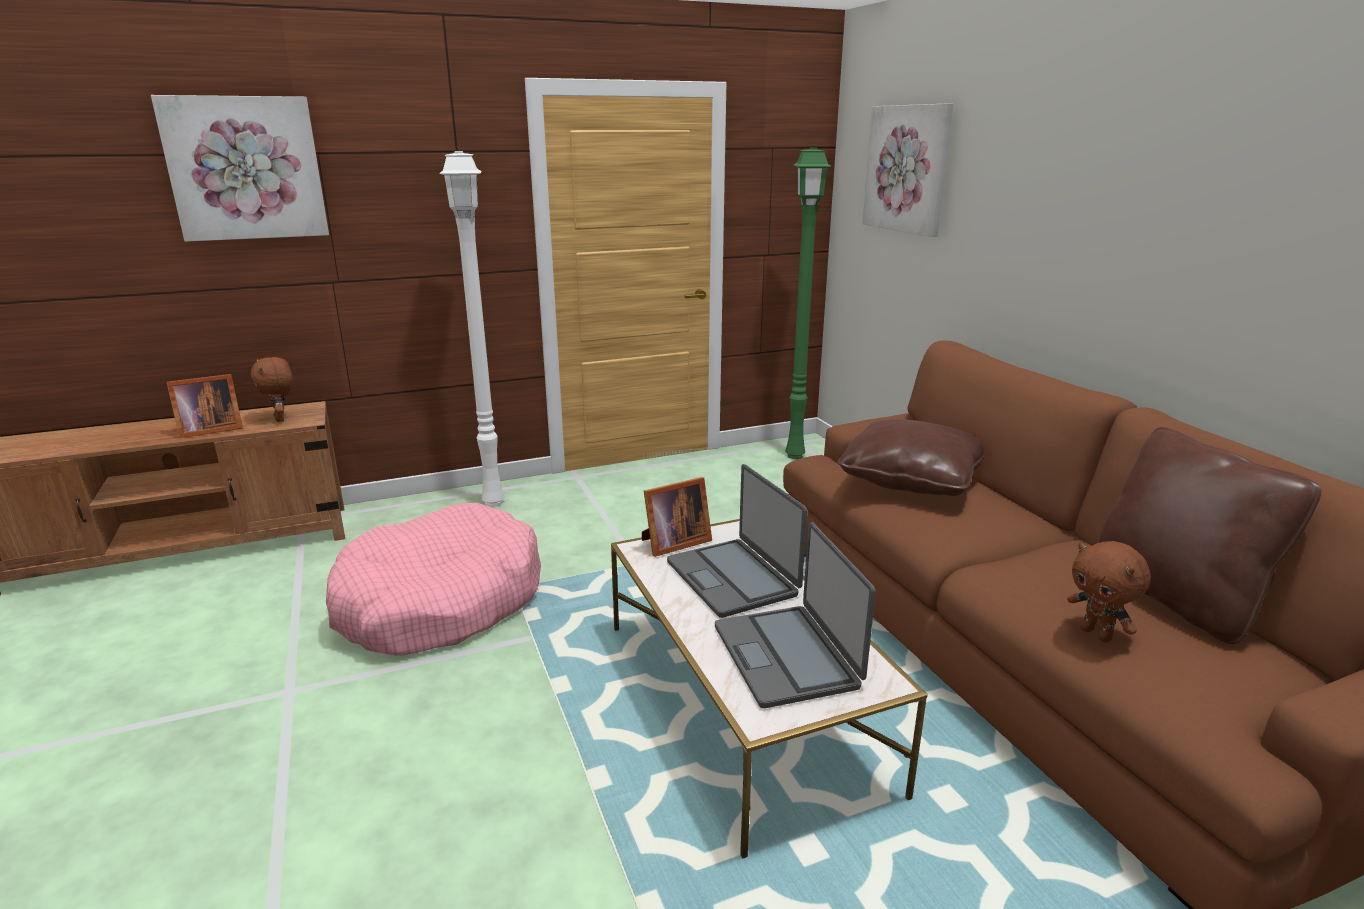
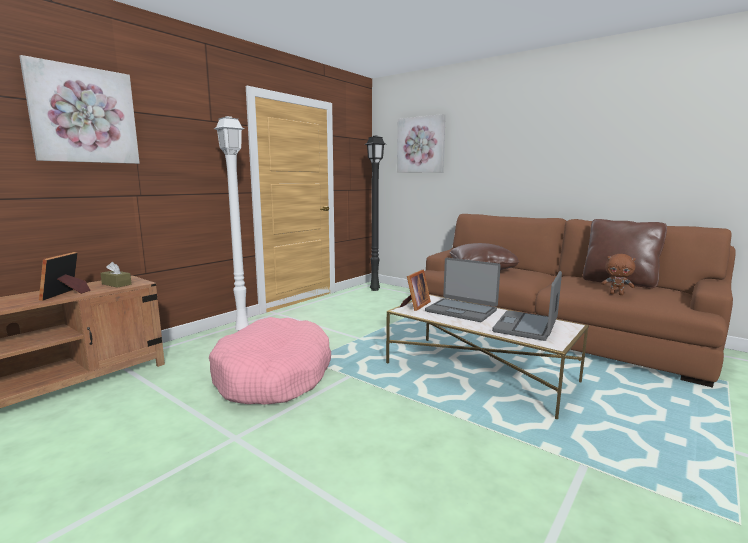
camera: 30 degrees left, 10 degrees down
(208, 430) = (67, 294): picture frame -> picture frame turned 150 degrees clockwise
(281, 419) = (116, 284): brown plush toy -> brown tissue box
(787, 656) = (526, 326): laptop -> laptop turned 75 degrees clockwise
(793, 456) = (374, 290): green floor lamp -> black floor lamp

